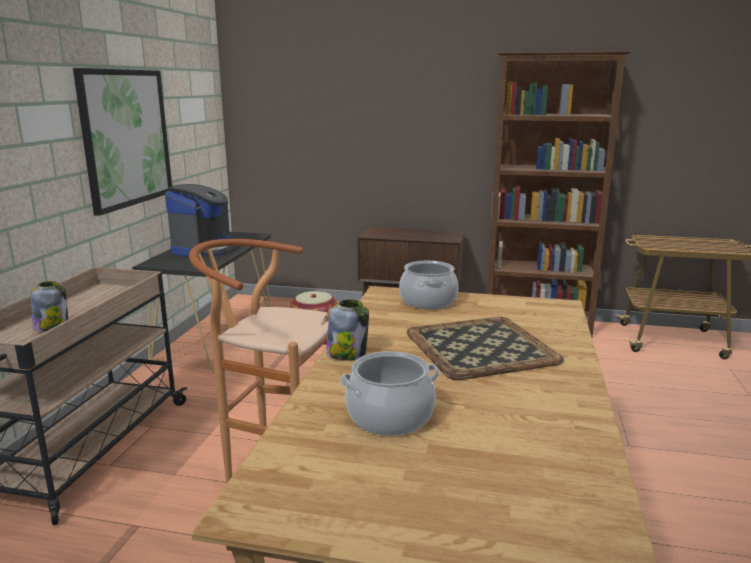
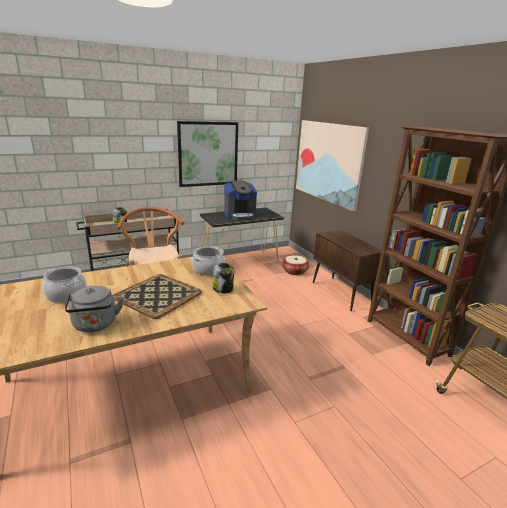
camera: 50 degrees right, 5 degrees up
(313, 129) = (328, 162): none -> picture
(347, 353) = (123, 271): jar -> jar (223, 289)
(545, 409) = (95, 325): none -> grey kettle

